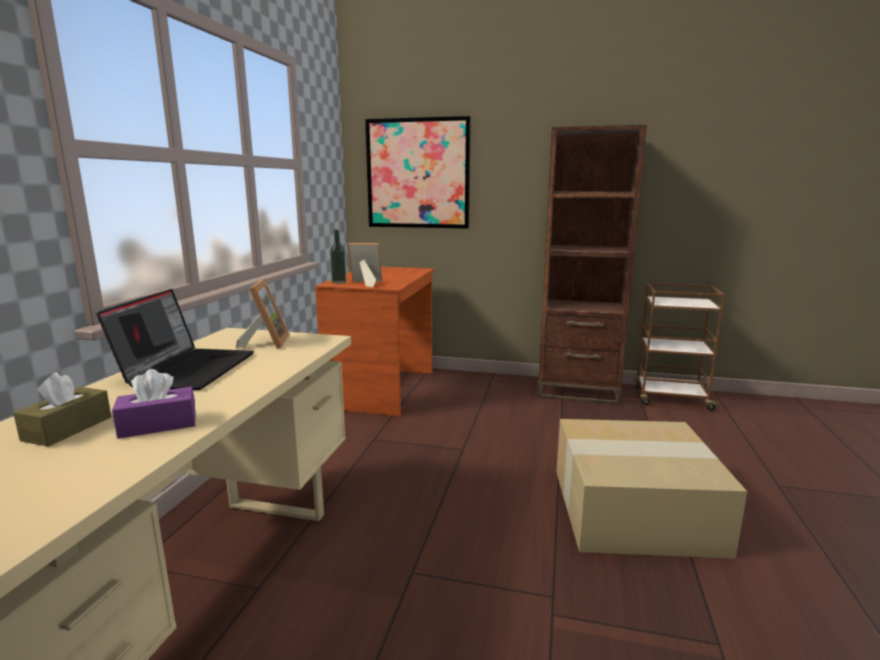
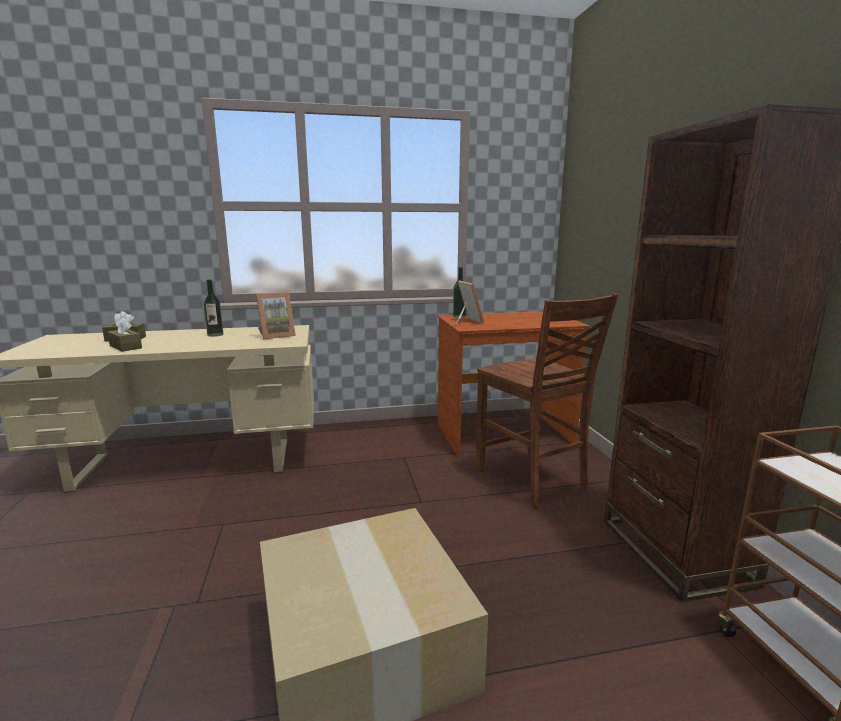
camera: 65 degrees right, 0 degrees up
(158, 425) = (125, 347): purple tissue box -> brown tissue box
(188, 369) = (215, 335): laptop -> bottle
(418, 174) = (602, 212): picture -> none
(469, 401) = (532, 481): none -> brown chair

